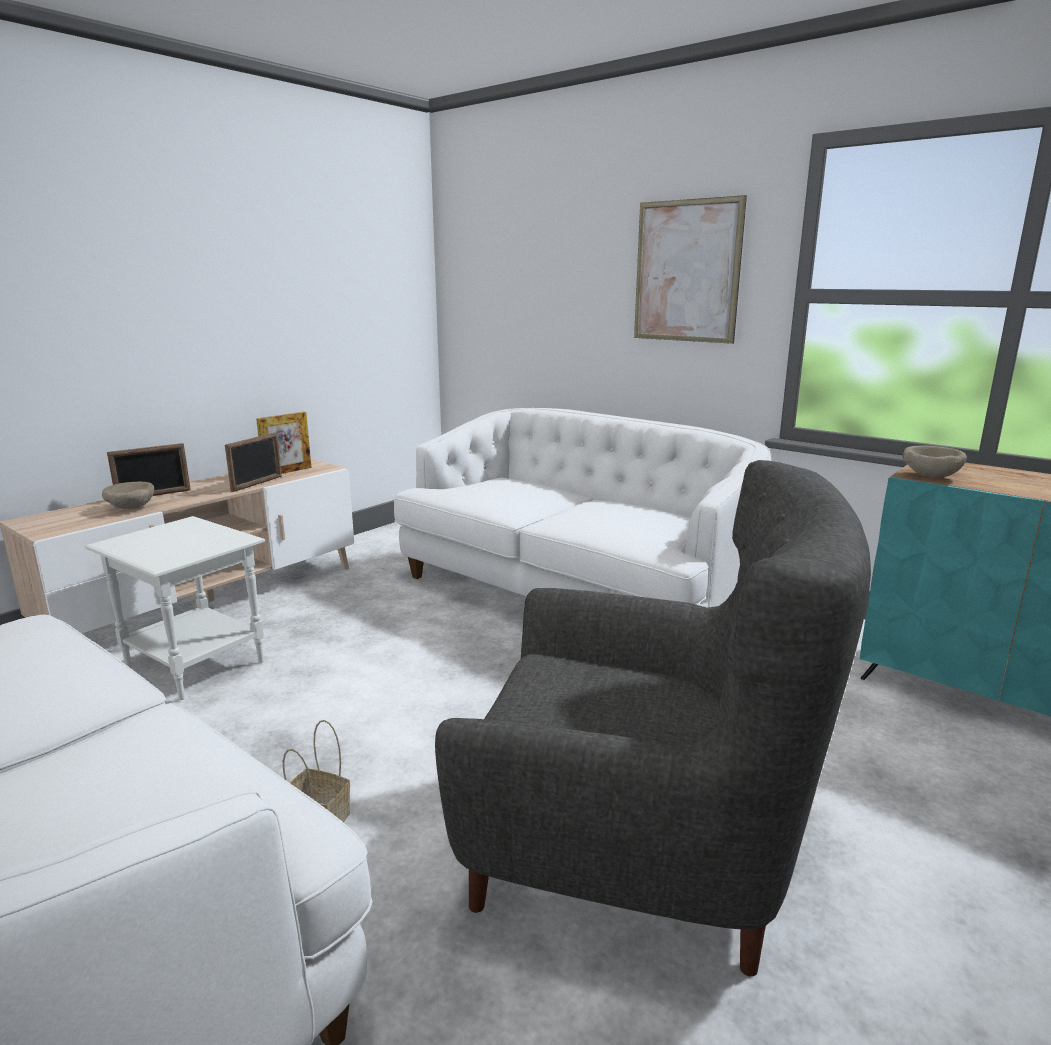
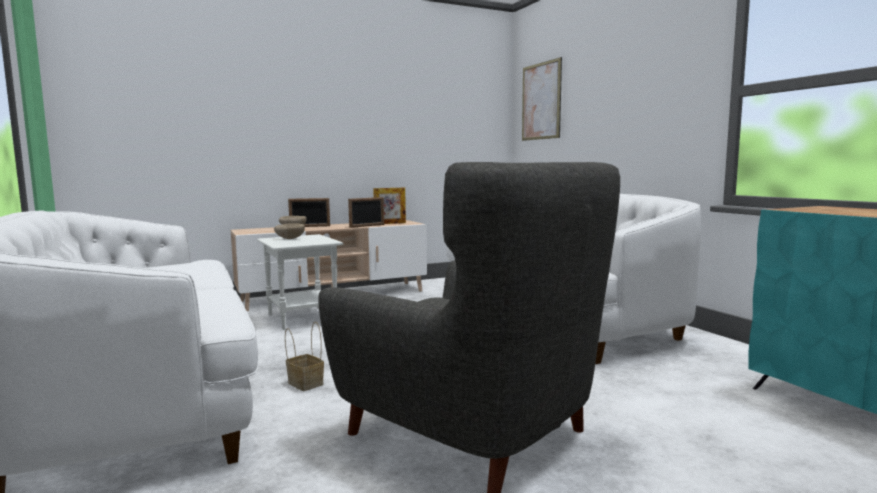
camera: 25 degrees right, 10 degrees down
(686, 271) = (658, 86): picture -> picture (541, 101)
(929, 477) = (800, 210): beige bowl -> beige bowl (289, 238)

